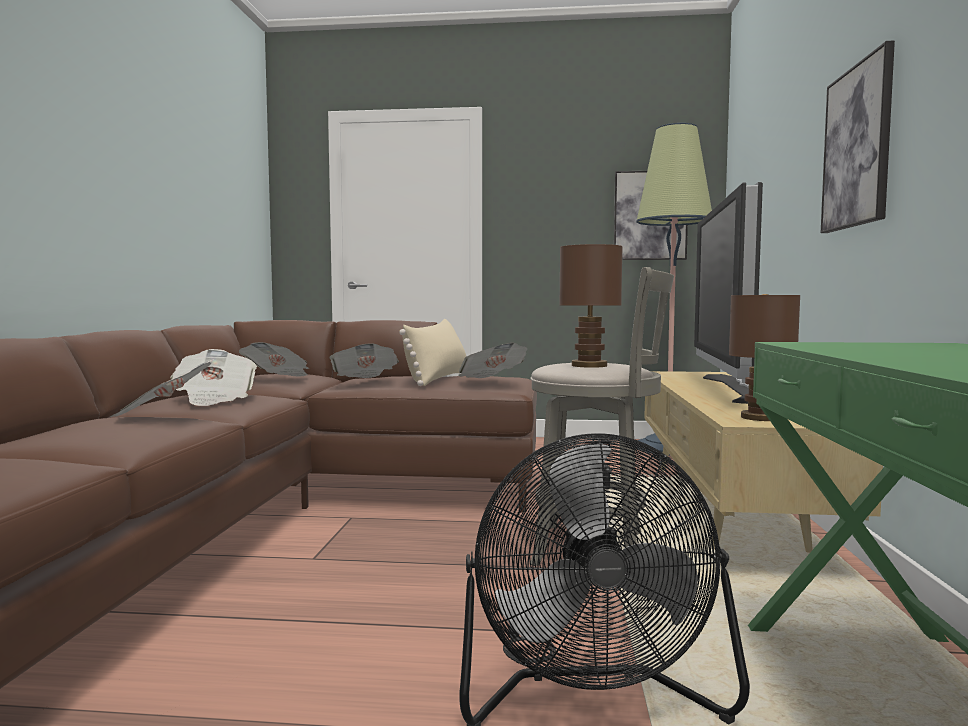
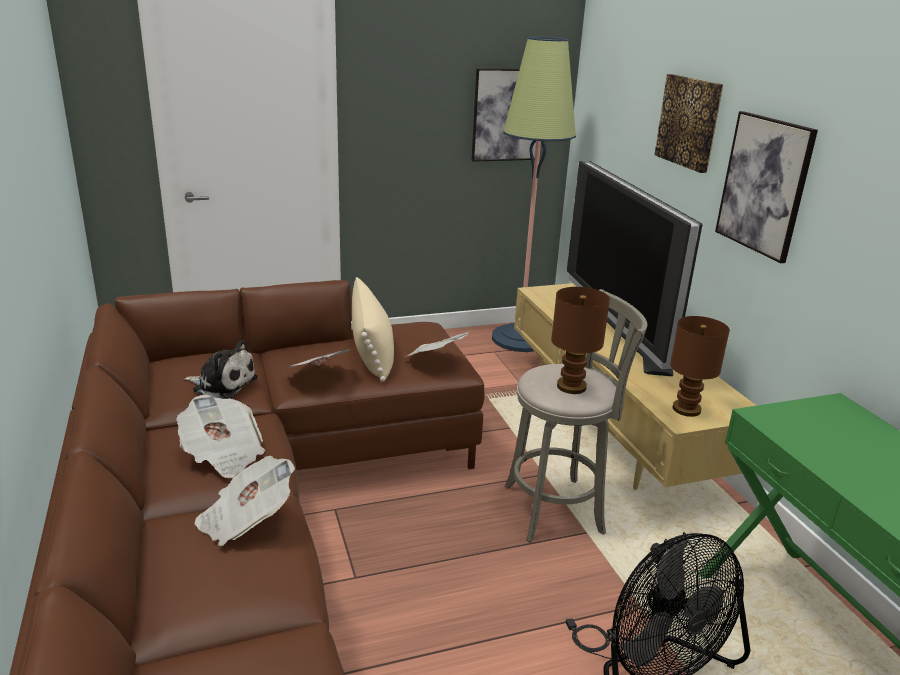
camera: 25 degrees left, 20 degrees up
(278, 379) = (222, 384): newspaper -> plush toy
(796, 140) = (689, 122): none -> picture

